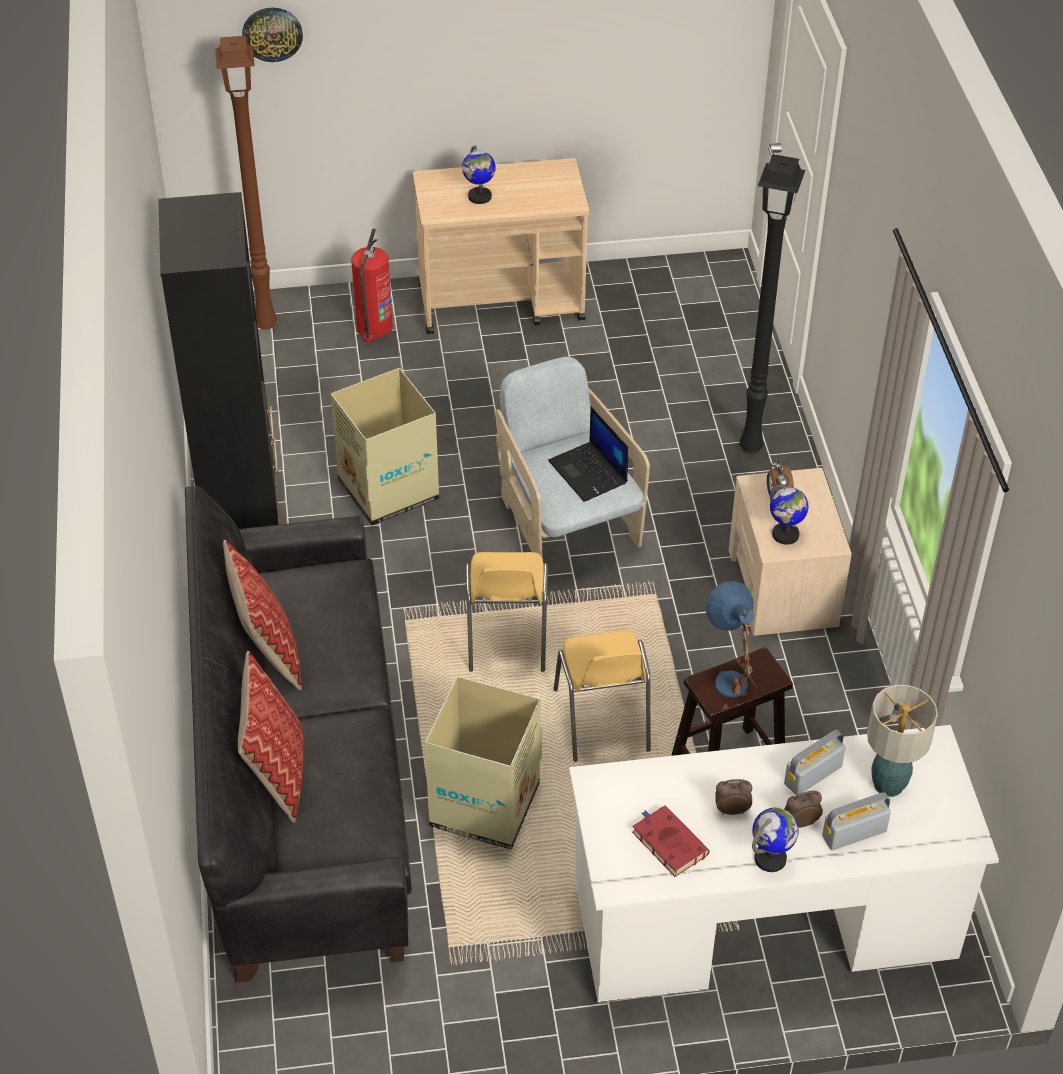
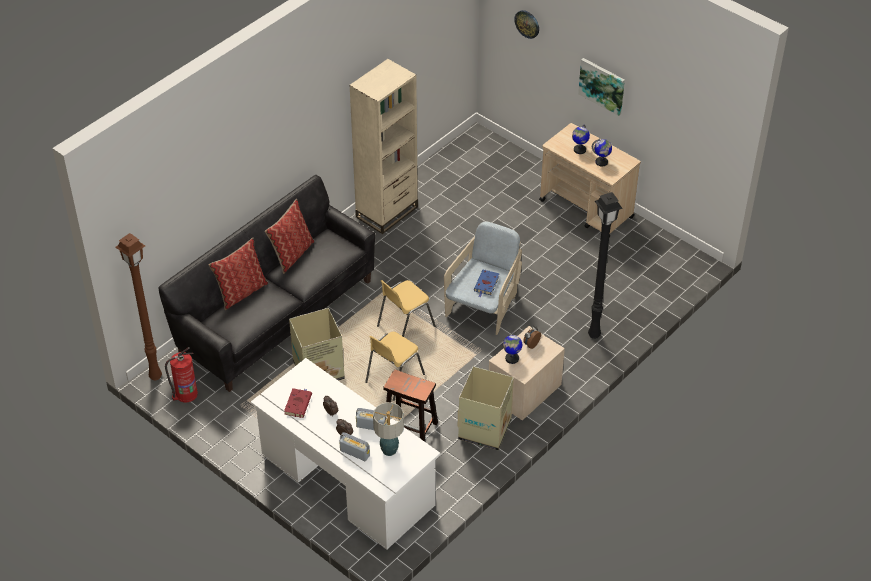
camera: 50 degrees right, 0 degrees up
(241, 506) = (387, 212): black bookcase -> beige bookcase
(264, 323) = (489, 152): brown floor lamp -> brown floor lamp (155, 375)
(373, 327) = (525, 183): fire extinguisher -> fire extinguisher (185, 394)
(388, 489) = (442, 244): cardboard box -> cardboard box (485, 429)
(464, 64) = (602, 86): none -> picture
(589, 472) = (486, 284): laptop -> blue book
(728, 675) = (409, 380): blue table lamp -> none
(770, 859) = (319, 436): globe -> globe (601, 162)

